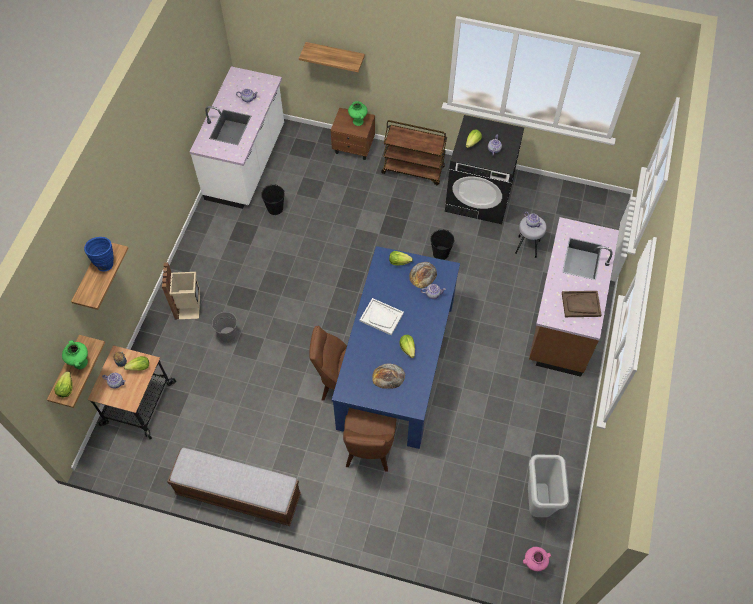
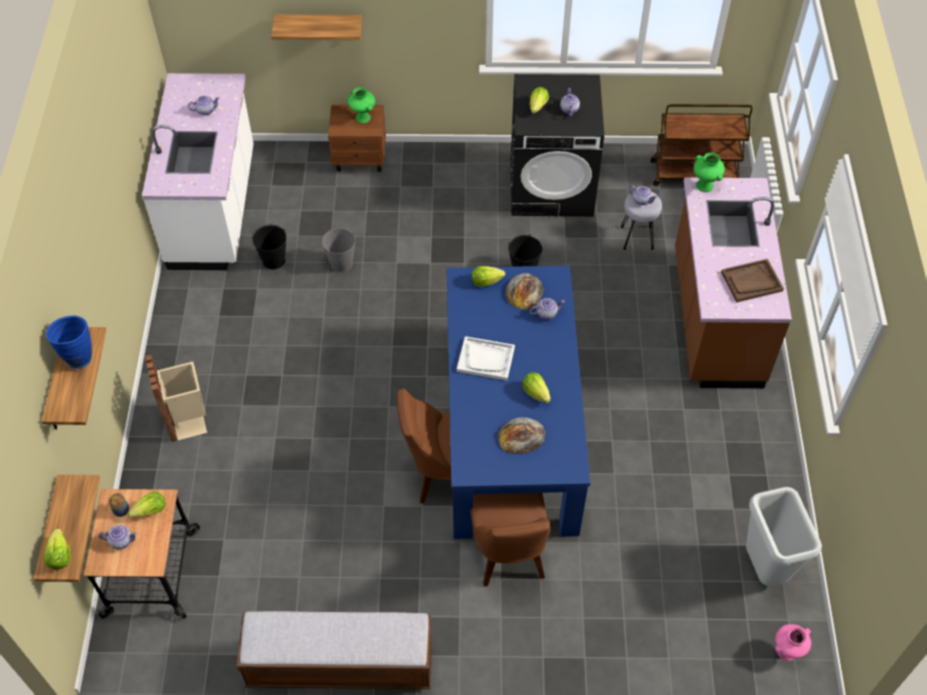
camera: 15 degrees left, 5 degrees down
(81, 363) = (72, 514): green vase -> green vase (705, 186)
(228, 335) = (257, 445): grey bucket -> grey bucket (341, 263)
(413, 170) = (452, 171): brown cart -> brown cart (694, 173)

